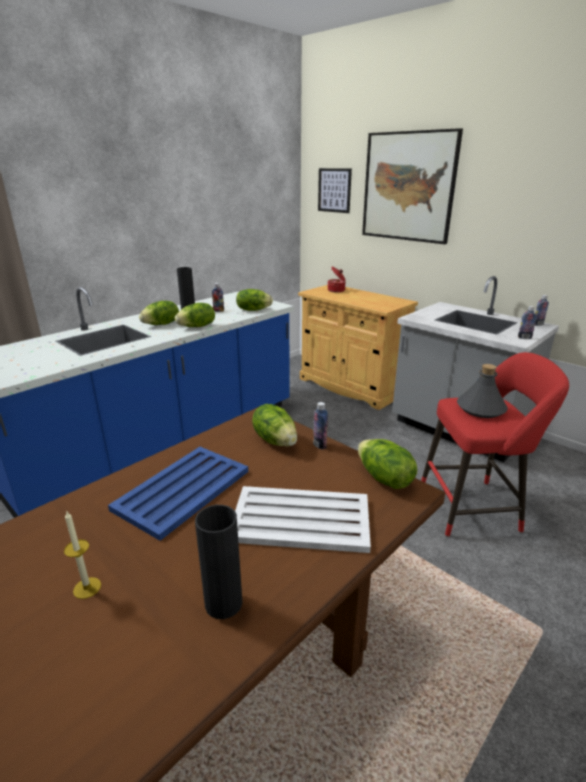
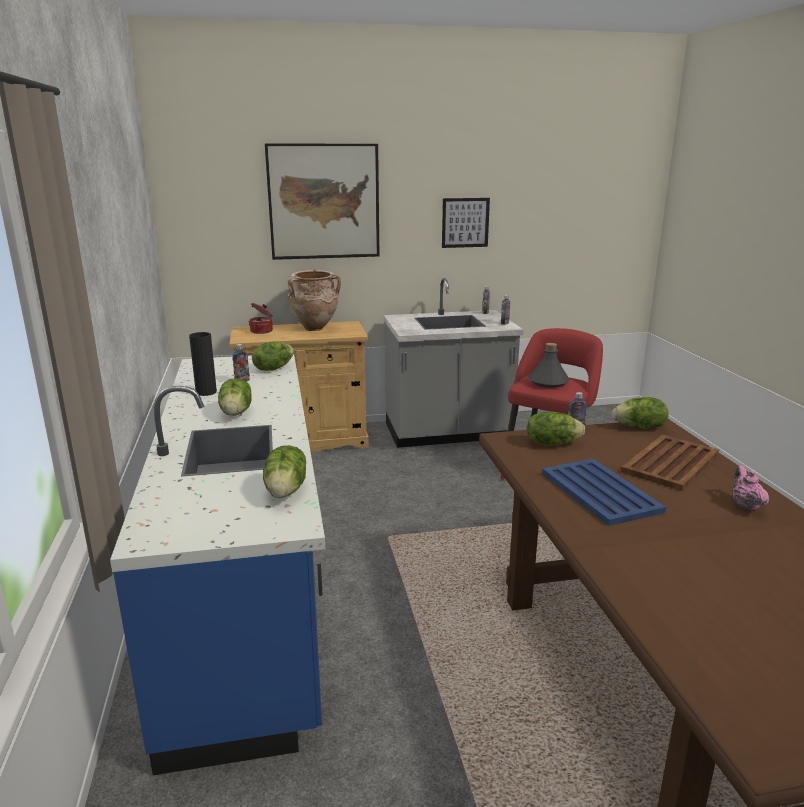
camera: 55 degrees left, 5 degrees down
(87, 588) = (708, 548): candle -> none
(197, 327) = (281, 400): lettuce -> lettuce (286, 490)
(223, 603) = (745, 505): black vase -> pink teapot
(299, 519) = (670, 463): white tray -> brown tray
(334, 190) = (216, 210): picture -> picture (465, 222)
(371, 298) = (315, 328): none -> beige vase

